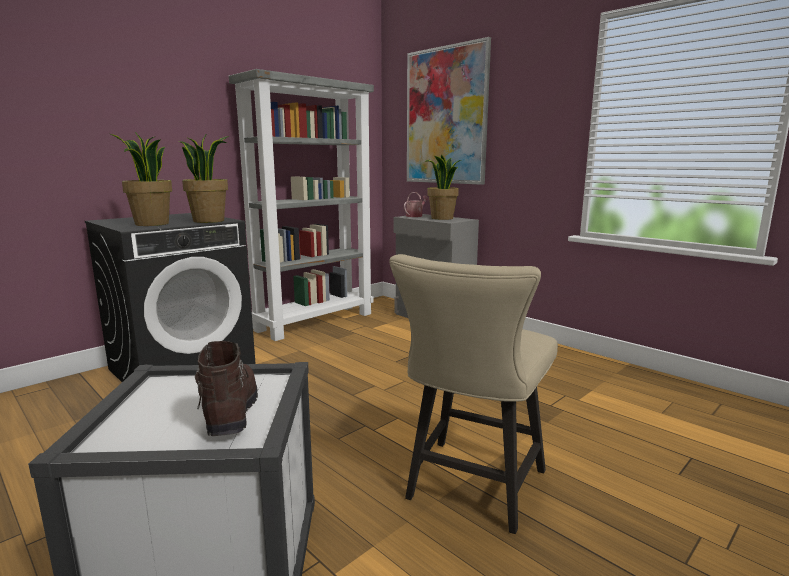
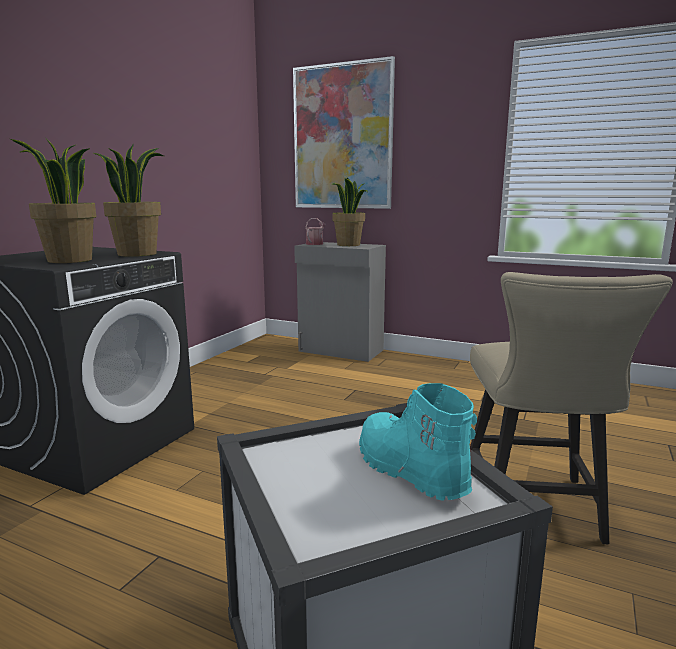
camera: 20 degrees left, 0 degrees up
(230, 413) = (408, 471): brown boot -> turquoise boot
(315, 321) = (217, 369): grey bookcase -> none

